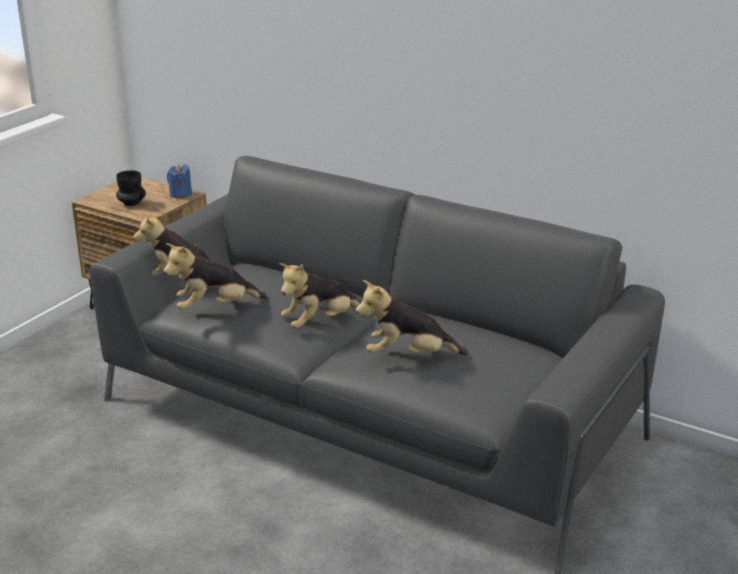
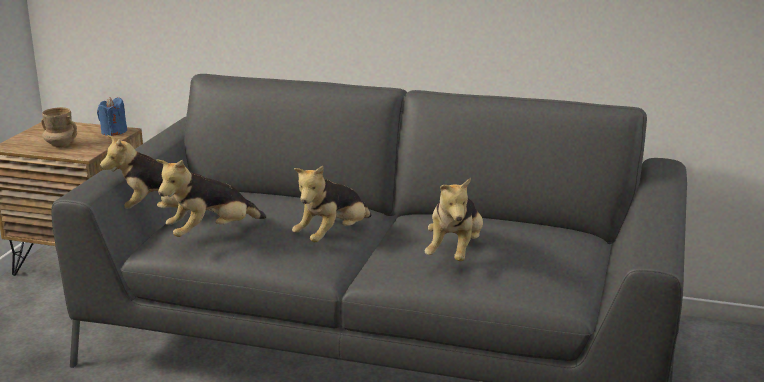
camera: 15 degrees left, 5 degrees down
(132, 203) = (61, 144): black mug -> beige mug
(408, 355) = (455, 252): plush toy -> plush toy turned 60 degrees counterclockwise

